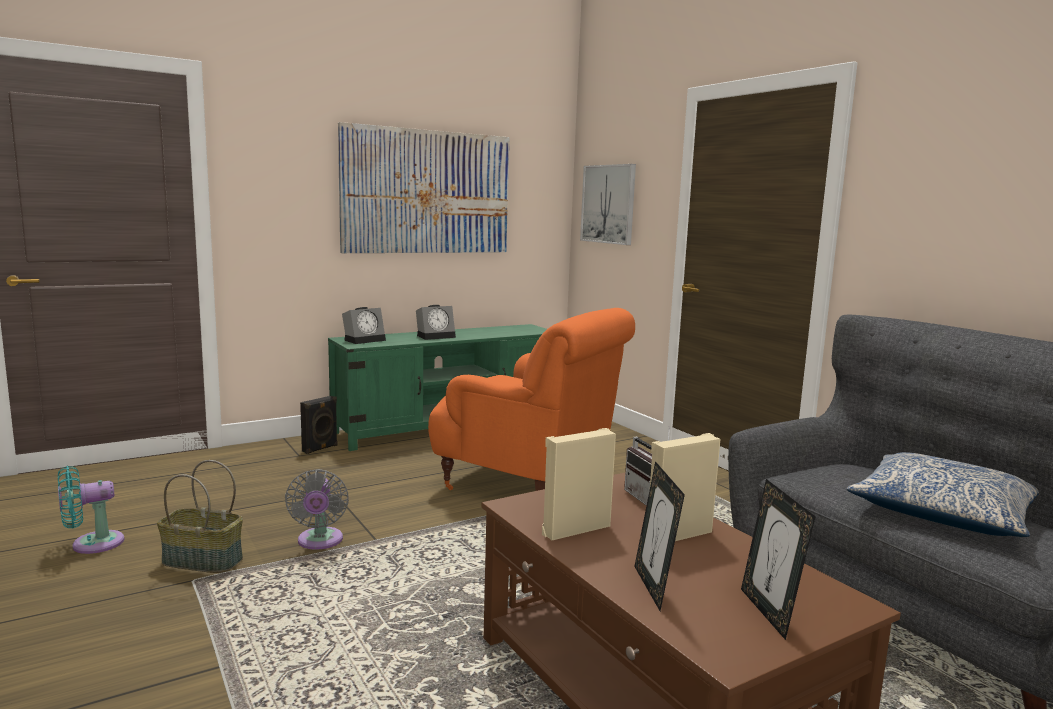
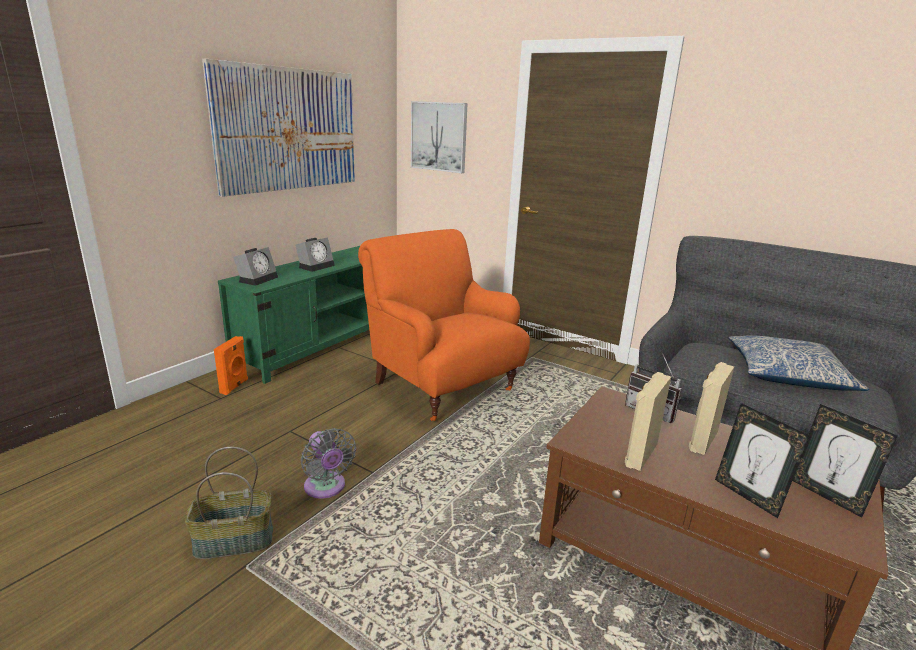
camera: 25 degrees left, 10 degrees up
(92, 544) = (91, 557): turquoise fan -> none
(320, 448) = (235, 386): black speaker -> orange speaker
(529, 483) = (442, 386): orange armchair -> orange armchair turned 135 degrees counterclockwise

